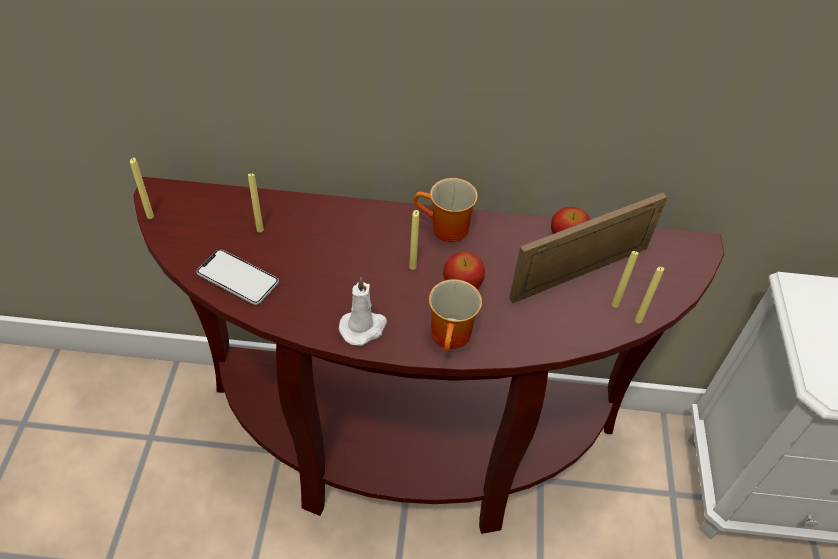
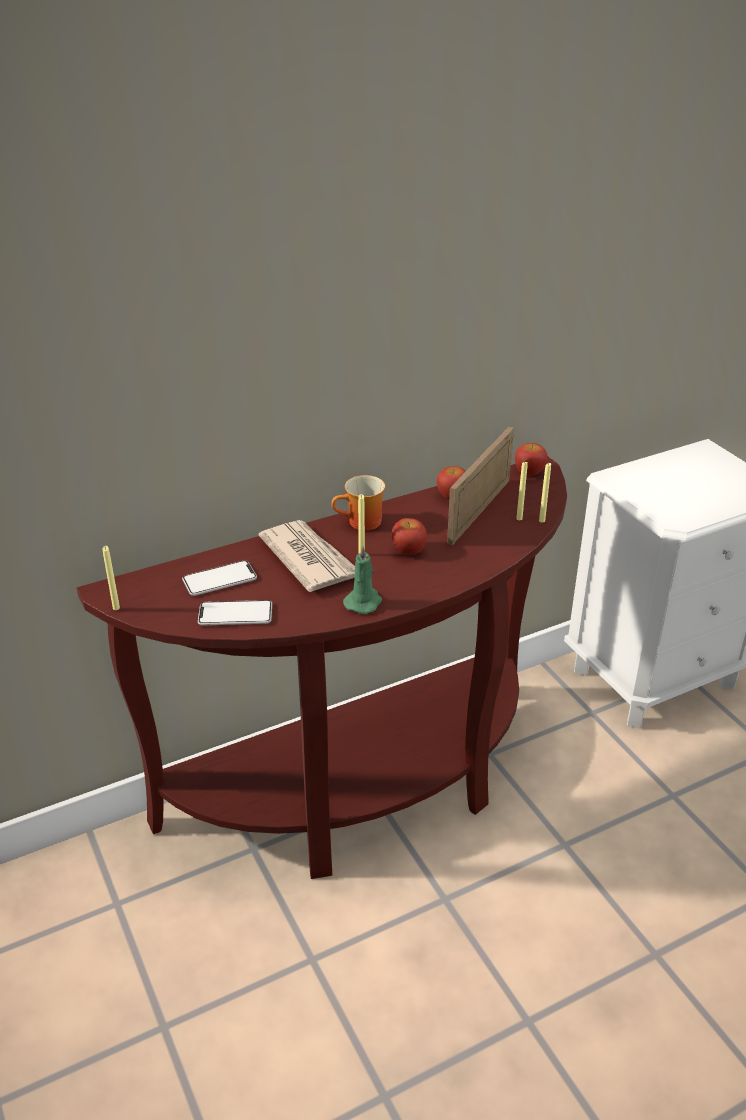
camera: 30 degrees left, 15 degrees down
(260, 230) = (219, 579): yellow candle -> phone
(359, 246) = (309, 558): none -> newspaper
(363, 327) = (364, 602): white candle -> green candle
(453, 337) = (432, 580): mug -> none
(679, 248) = (529, 472): none -> apple

